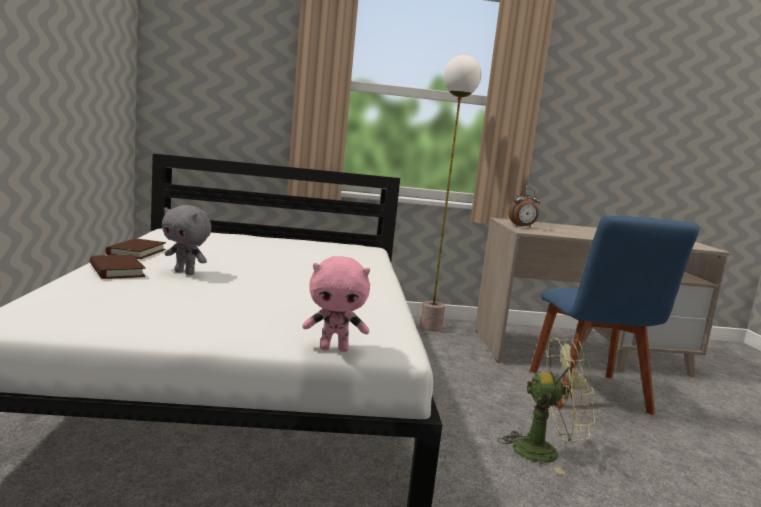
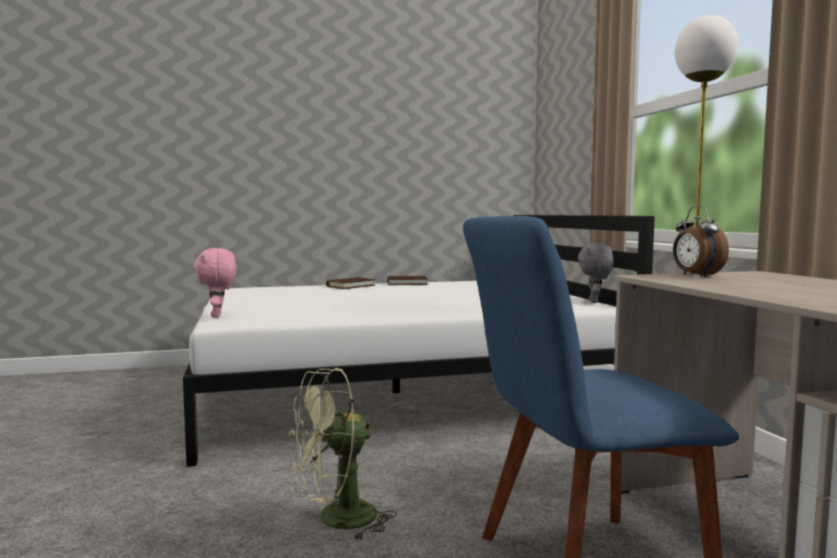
camera: 80 degrees right, 5 degrees down
(185, 273) = (367, 291): grey plush toy -> grey plush toy (594, 302)
(545, 451) = (336, 520): green fan -> green fan turned 75 degrees clockwise

